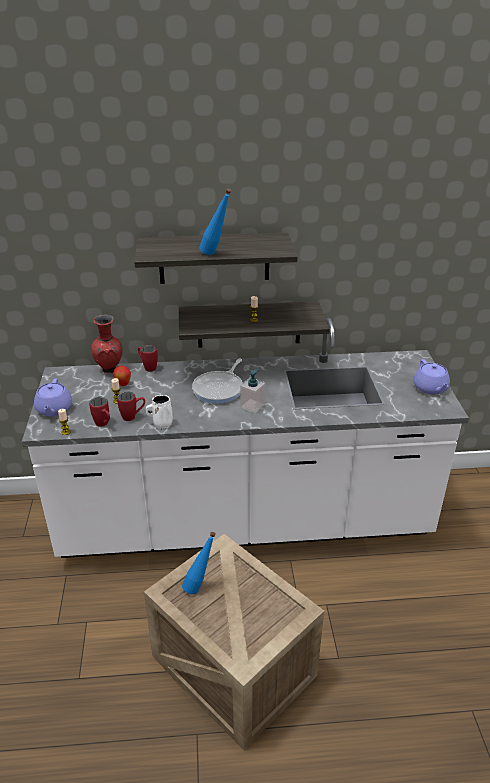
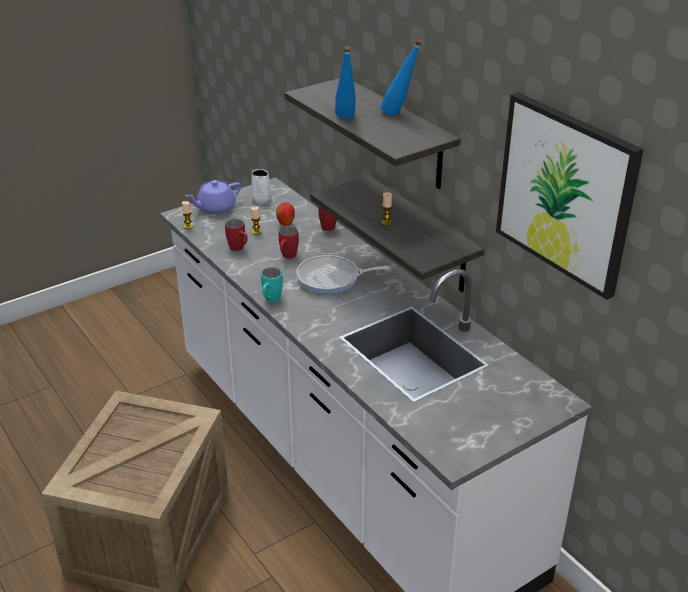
camera: 60 degrees right, 0 degrees up
(104, 424) = (214, 240): red mug -> red mug (287, 257)
(110, 370) = (303, 209): red vase -> none
(161, 423) = (241, 268): white mug -> white mug (260, 199)
(200, 586) = (143, 423): blue bottle -> blue bottle (399, 115)
(221, 424) = (270, 301): none -> turquoise mug
(252, 406) = (320, 309): soap dispenser -> none
(391, 228) = (565, 193): none -> picture
(430, 388) = (490, 432): purple teapot -> none

